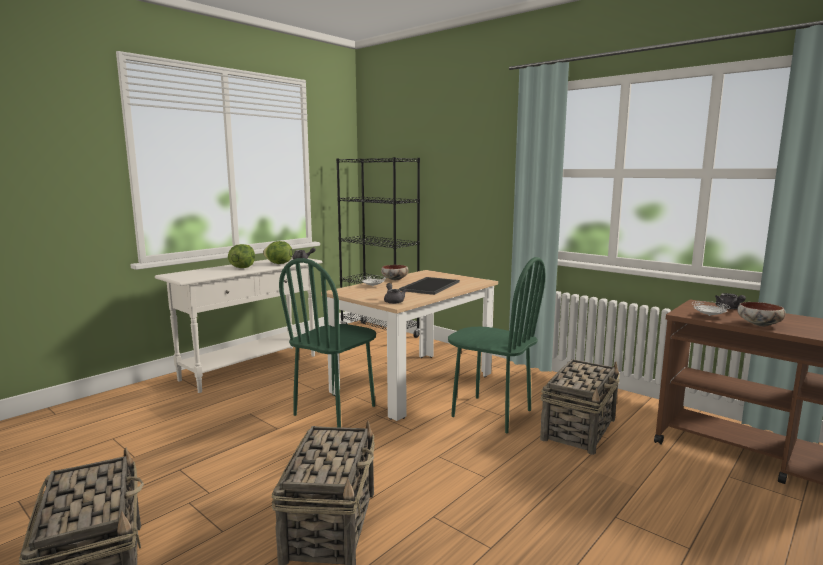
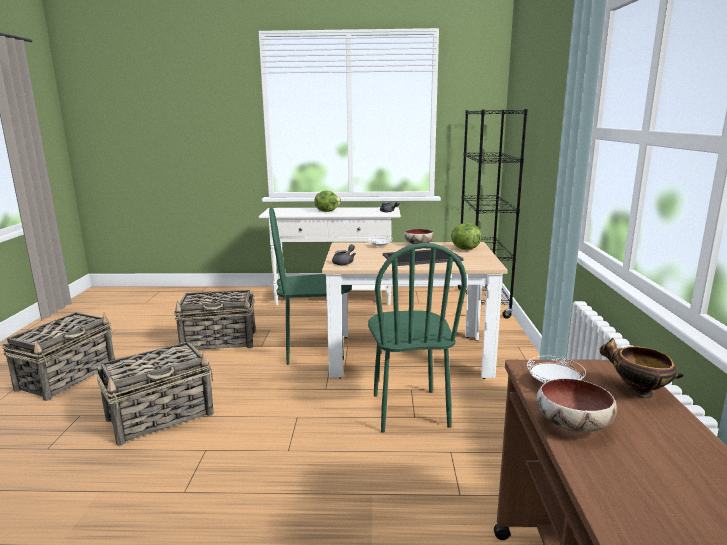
camera: 50 degrees right, 5 degrees up
(278, 264) = (359, 212): lettuce -> lettuce (464, 249)
(579, 429) = (453, 469): basket -> basket (220, 341)
(729, 308) = (637, 392): grey teapot -> bowl

